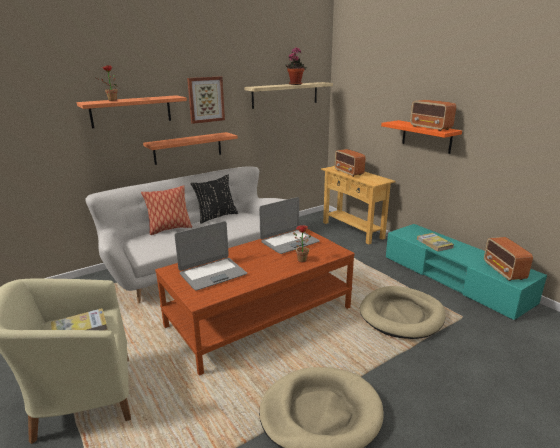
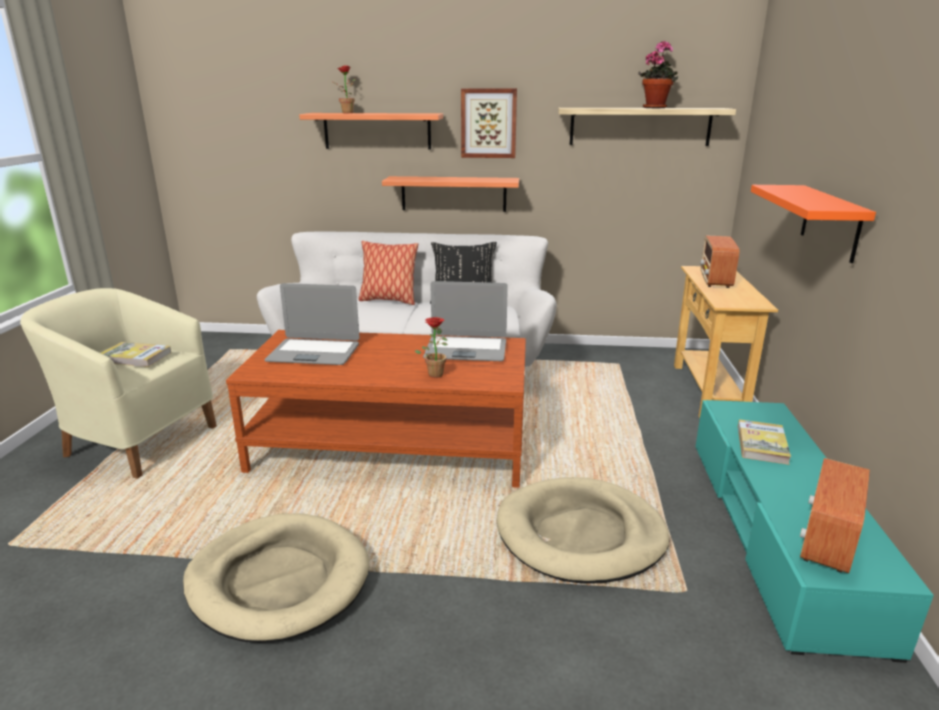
camera: 40 degrees right, 0 degrees up
(430, 128) = (816, 200): radio -> none

